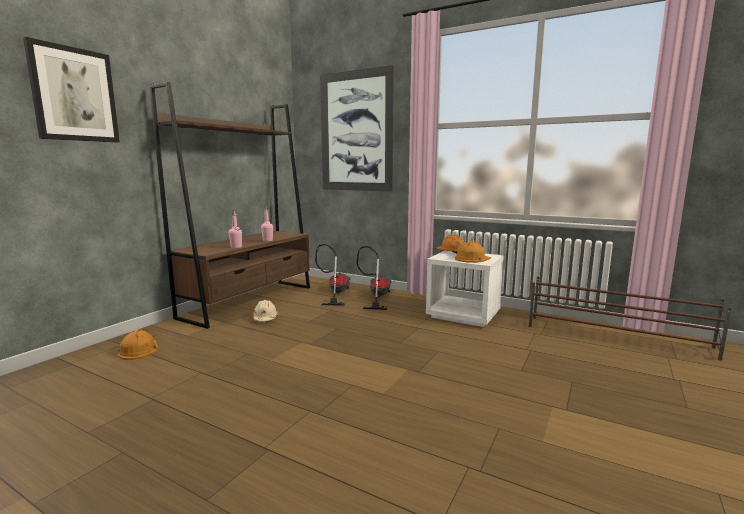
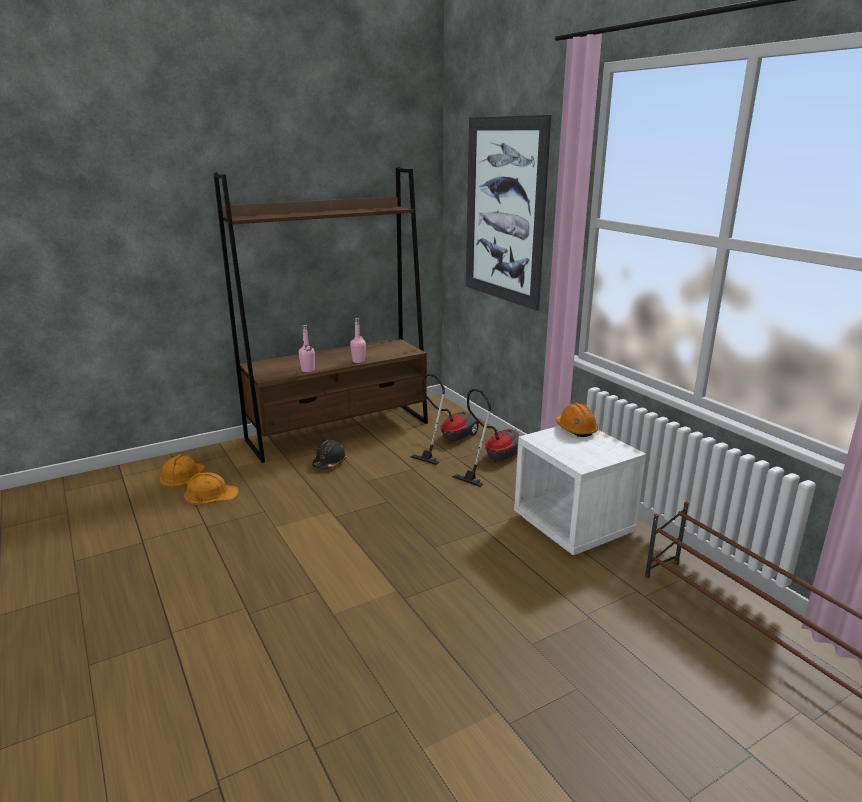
camera: 30 degrees right, 10 degrees up
(74, 95) = (129, 199): picture -> none
(265, 318) = (329, 462): beige hard hat -> black hard hat
(472, 258) = (581, 451): orange hard hat -> orange hard hat (210, 494)

